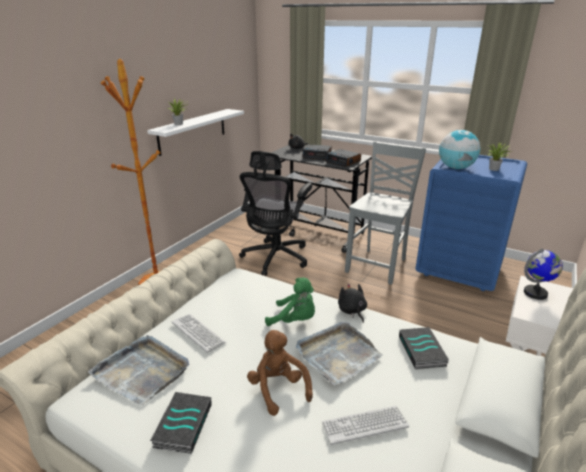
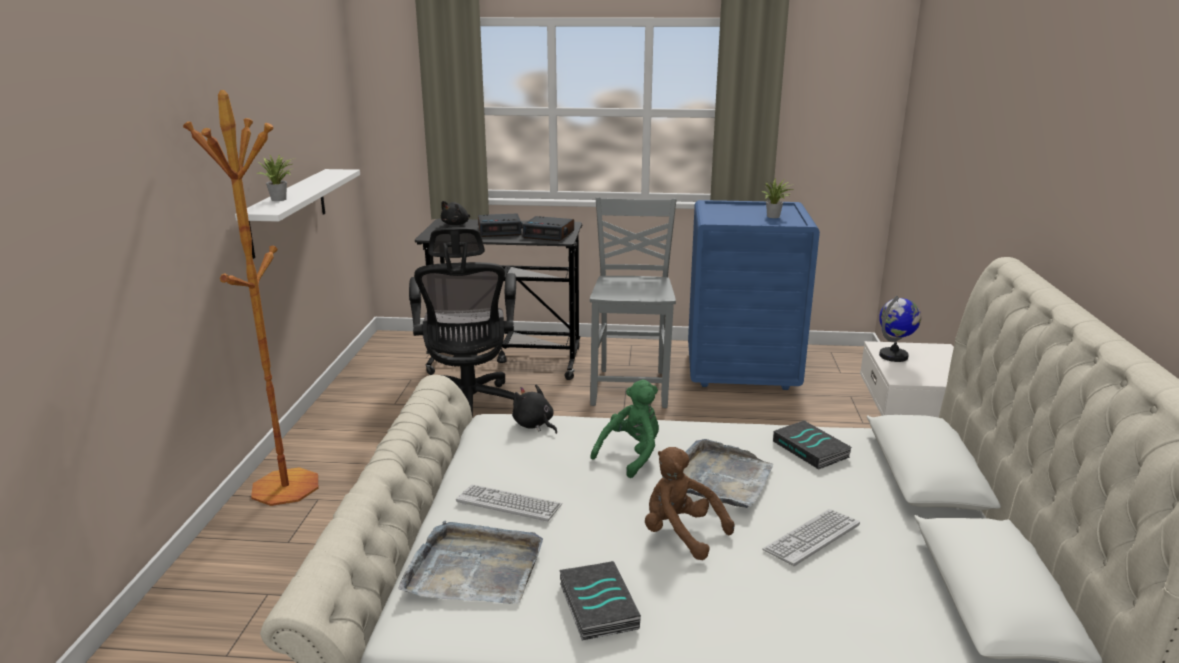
camera: 25 degrees left, 5 degrees down
(294, 320) = (631, 455): green plush toy -> green plush toy turned 45 degrees counterclockwise
(352, 311) = (693, 428): black plush toy -> black plush toy (534, 425)
(455, 168) = (727, 220): globe -> none

